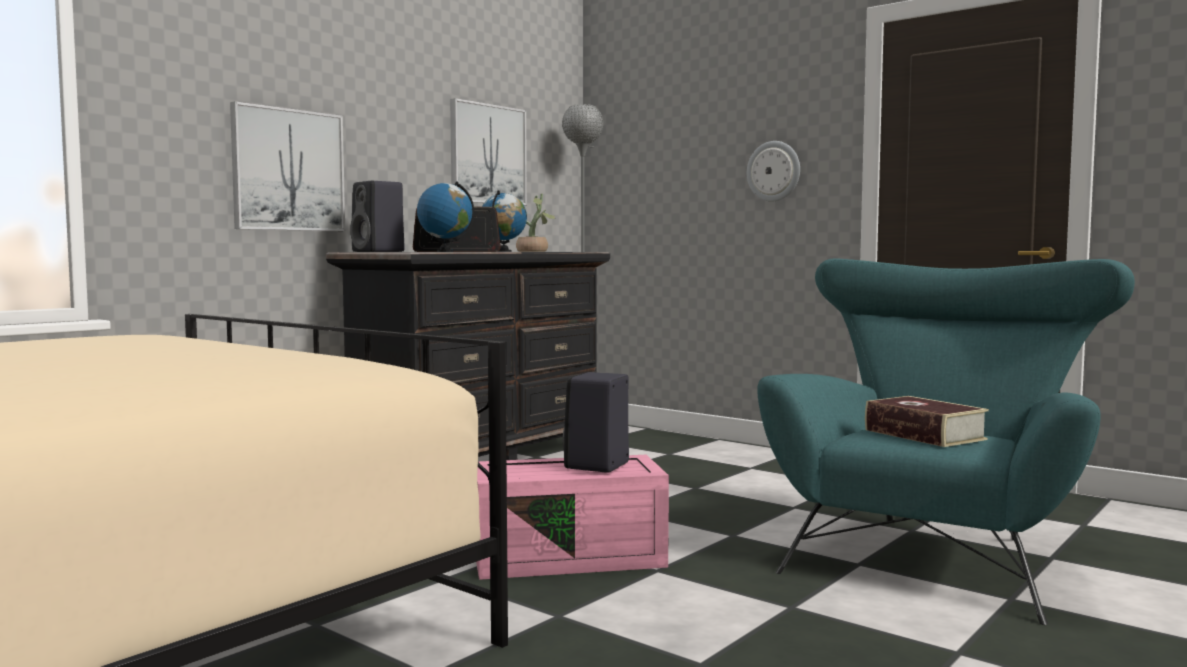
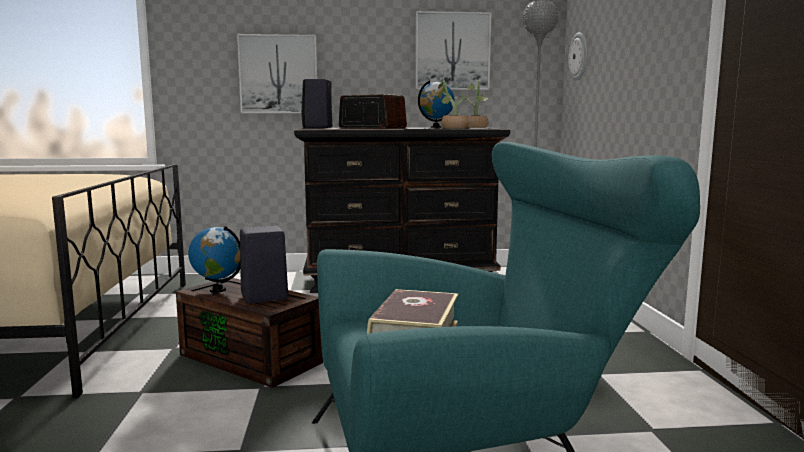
camera: 45 degrees right, 5 degrees up
(445, 251) = (339, 128): globe -> globe (218, 290)
(546, 251) = (451, 128): none -> potted plant
(570, 556) = (253, 358): pink storage box -> brown storage box
(774, 171) = (653, 47): wall clock -> wall clock (579, 56)

